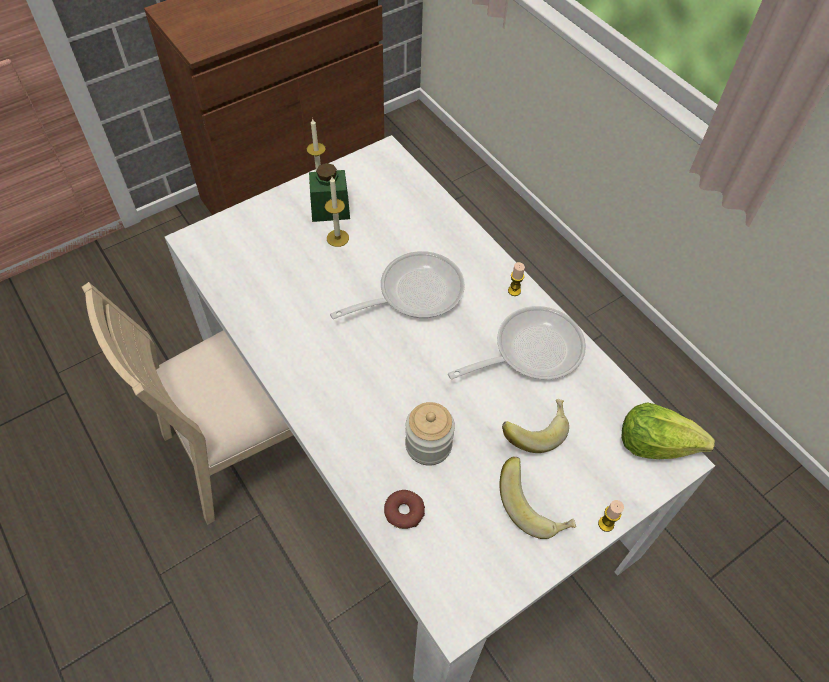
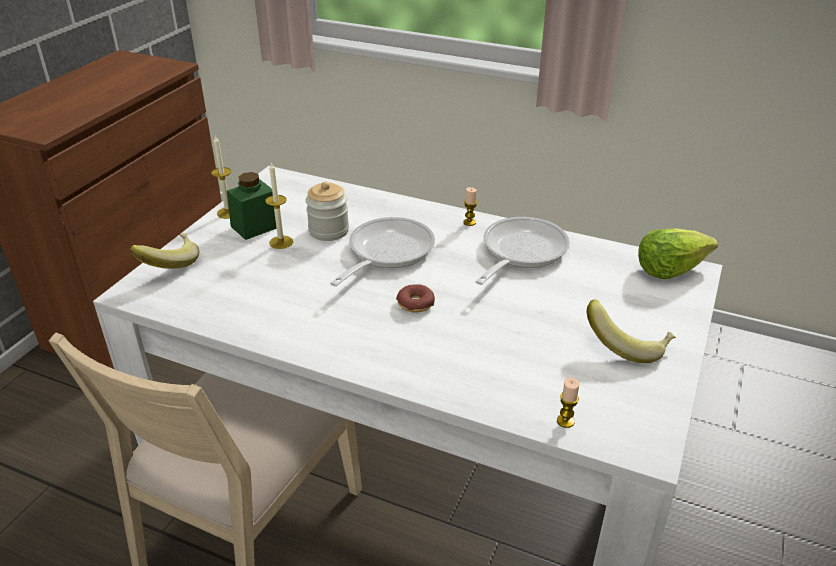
camera: 30 degrees left, 20 degrees down
(404, 512) = (527, 398): donut -> donut (415, 304)
(428, 445) = (501, 344): jar -> jar (329, 231)
(534, 431) = (575, 298): banana -> banana (169, 263)
(606, 524) = (690, 331): candle -> candle (565, 421)

